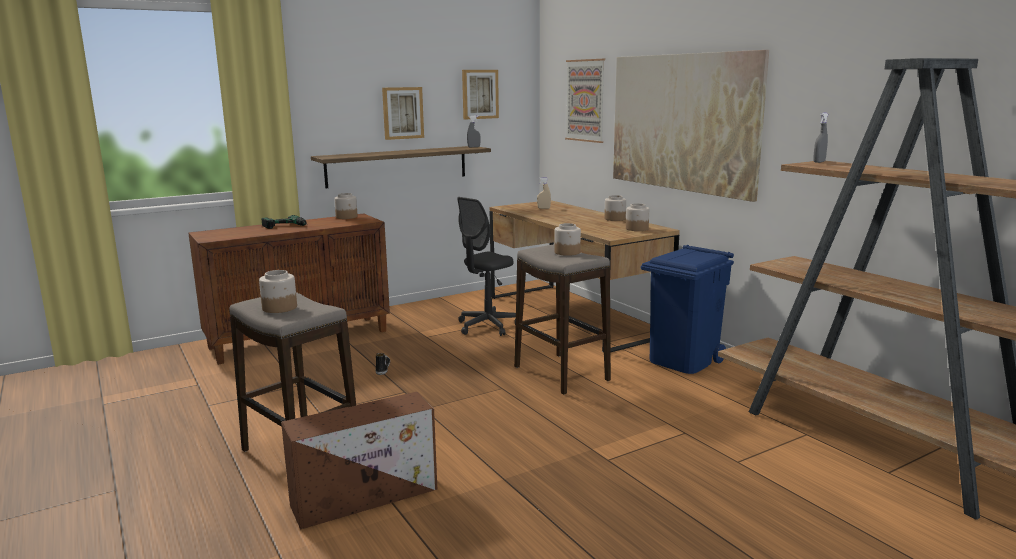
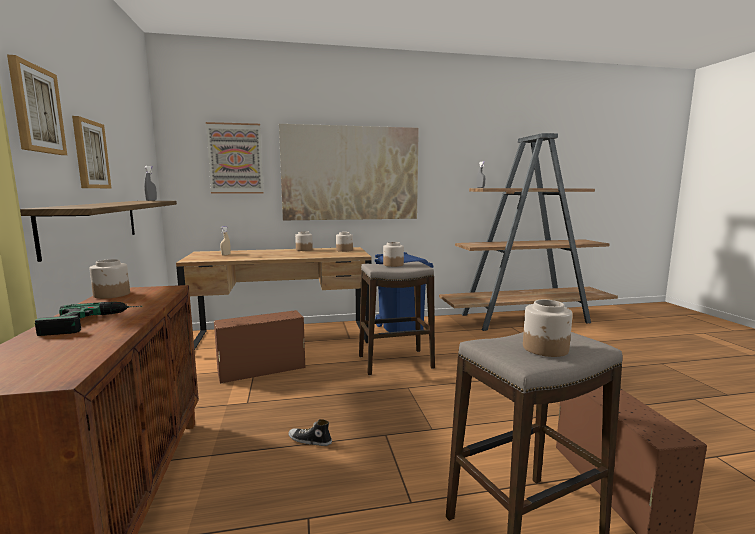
camera: 70 degrees left, 5 degrees down
(479, 94) = (132, 144): picture -> picture (36, 109)
(487, 326) = (260, 370): grey office chair -> brown storage box

